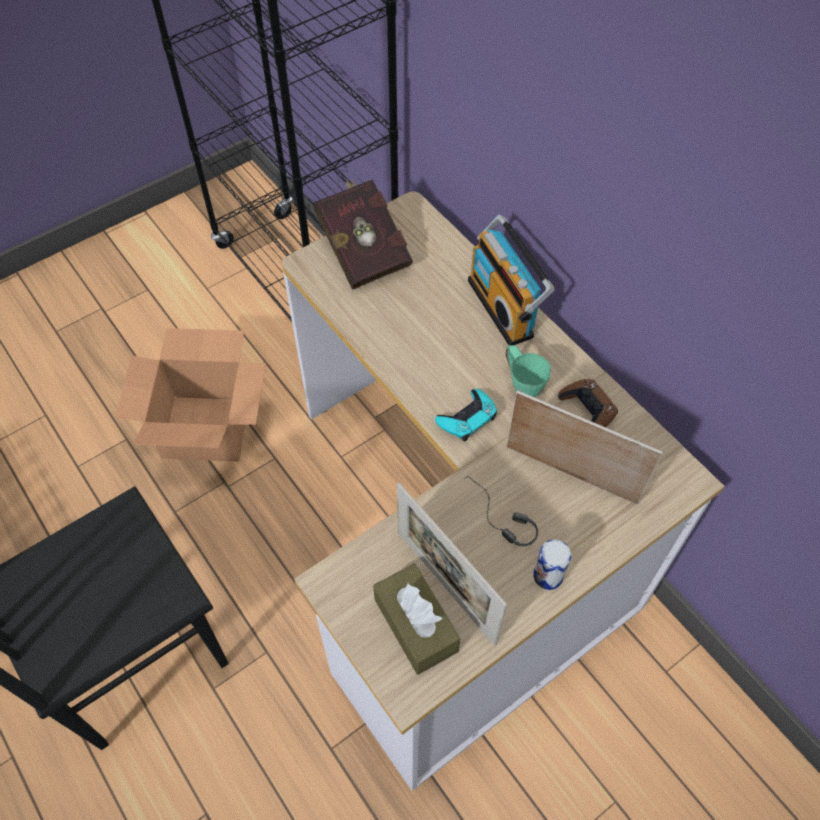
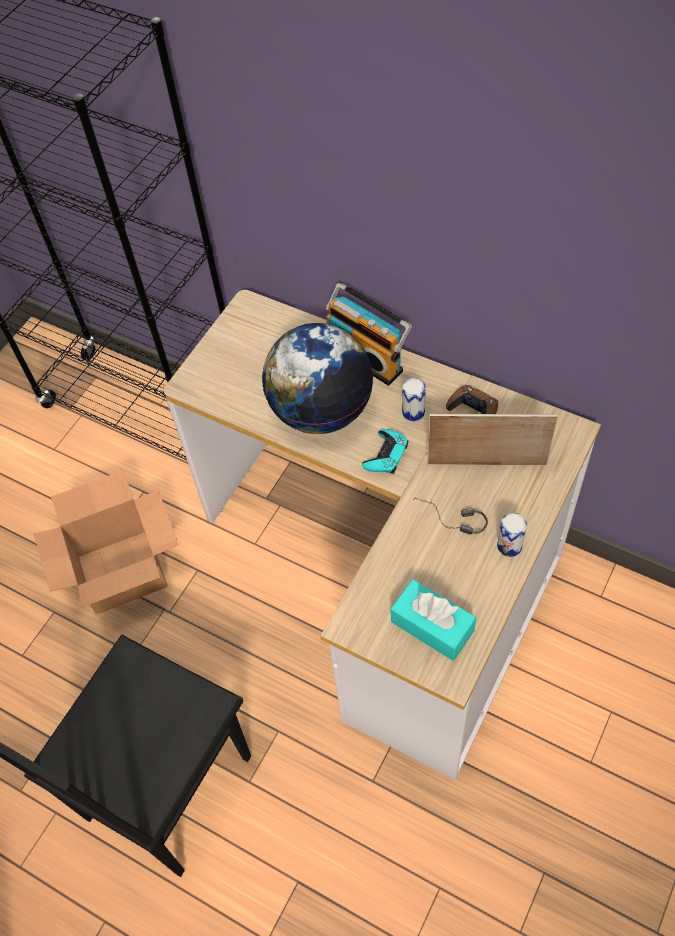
camera: 20 degrees left, 0 degrees up
(363, 249) = (226, 354): red book -> none
(416, 625) = (432, 626): brown tissue box -> turquoise tissue box
(425, 343) = (321, 410): none -> globe
(445, 586) = (439, 588): picture frame -> none
(521, 385) = (413, 412): green mug -> can

